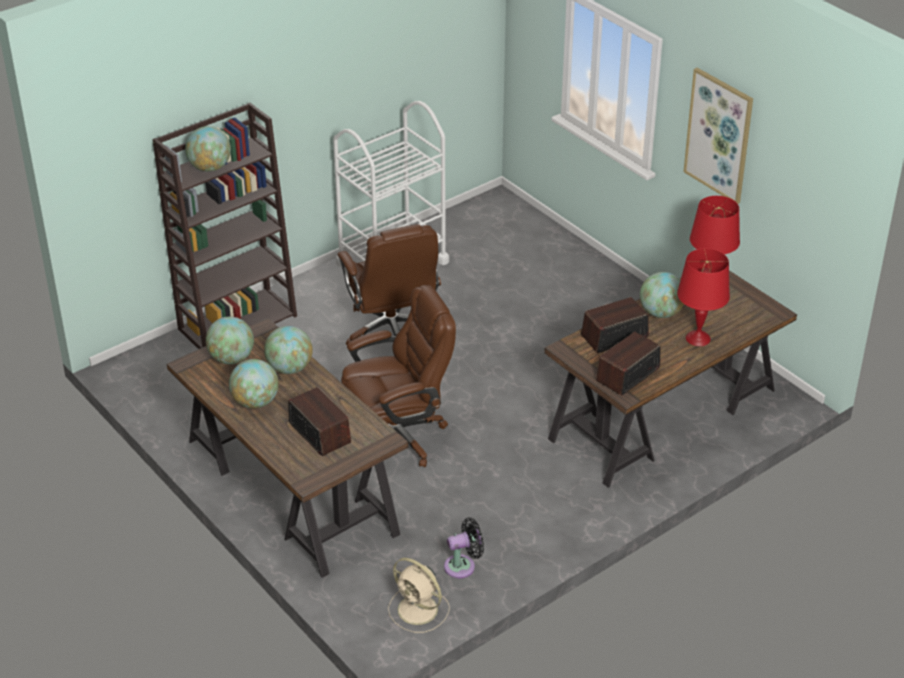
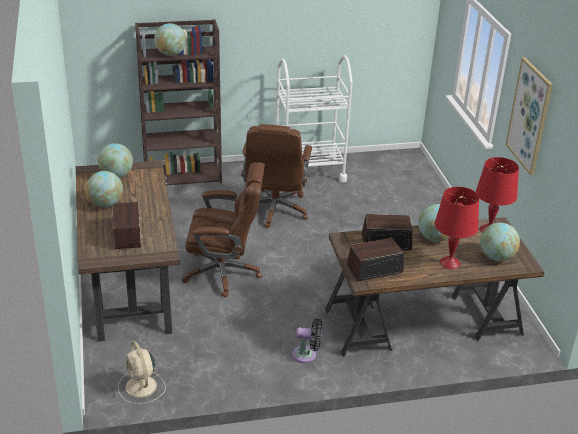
camera: 25 degrees right, 5 degrees down
(290, 368) = (146, 192): globe -> globe (496, 257)
(463, 566) = (196, 370): black fan -> black fan (307, 355)

